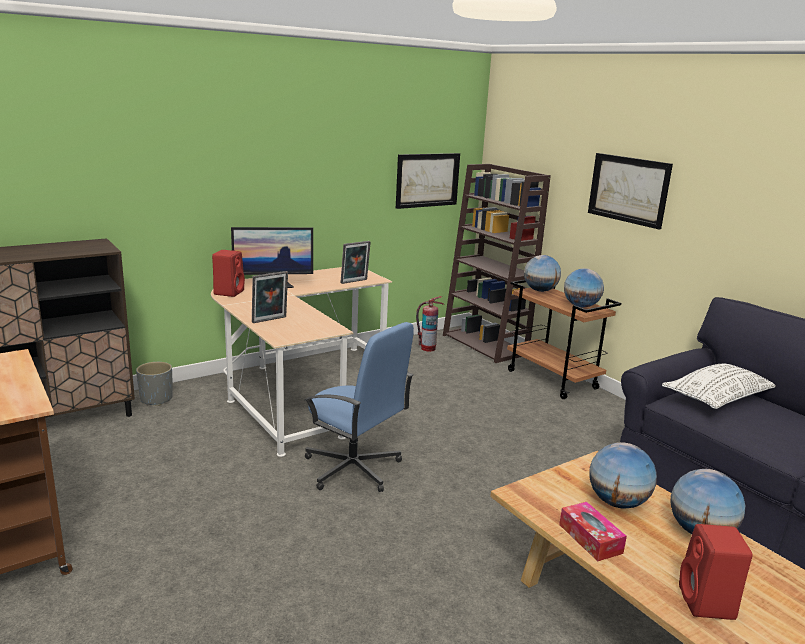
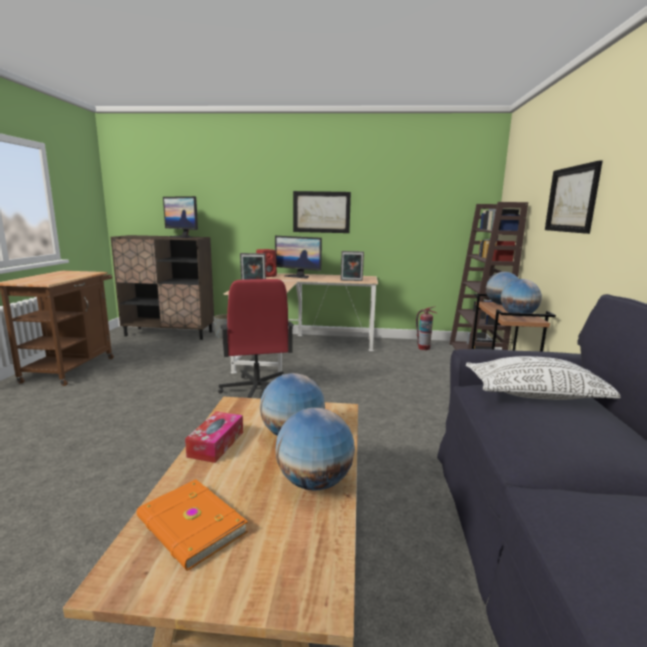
camera: 40 degrees right, 5 degrees down
(70, 247) = (183, 237): none -> monitor
(353, 469) = (256, 390): blue office chair -> red office chair
(427, 180) = (442, 217): picture -> picture (321, 212)
(707, 604) = (190, 526): red speaker -> orange book

